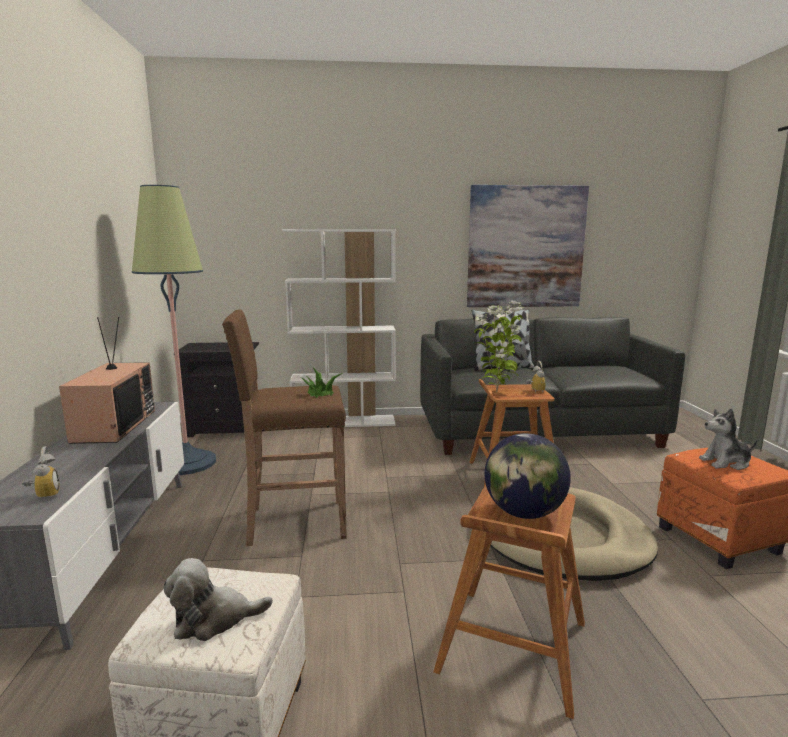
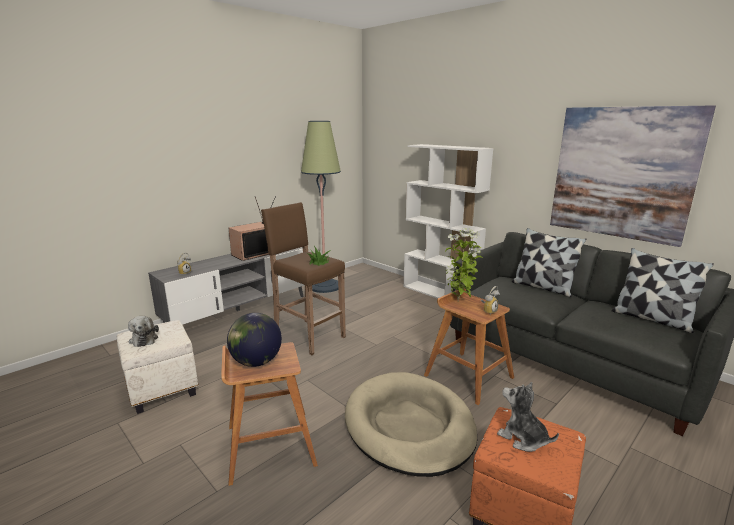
camera: 50 degrees right, 5 degrees up
(214, 619) = (144, 339): plush toy -> plush toy turned 150 degrees counterclockwise
(225, 428) = (372, 274): black nightstand -> none
(600, 366) = (652, 319): none -> pillow

